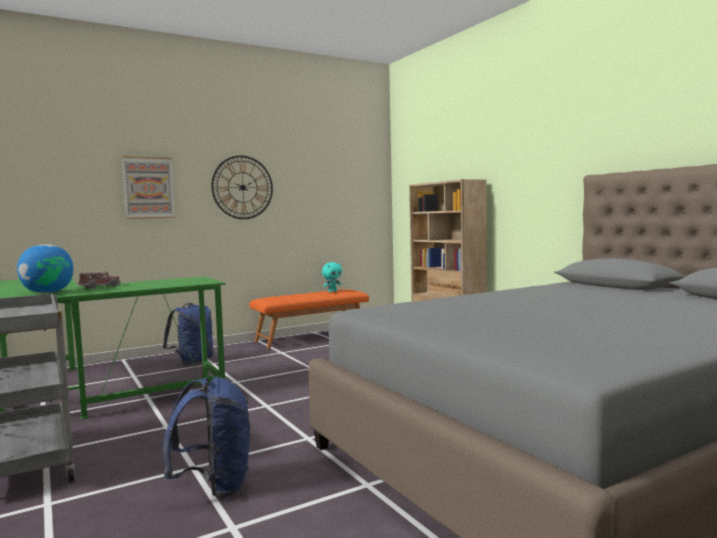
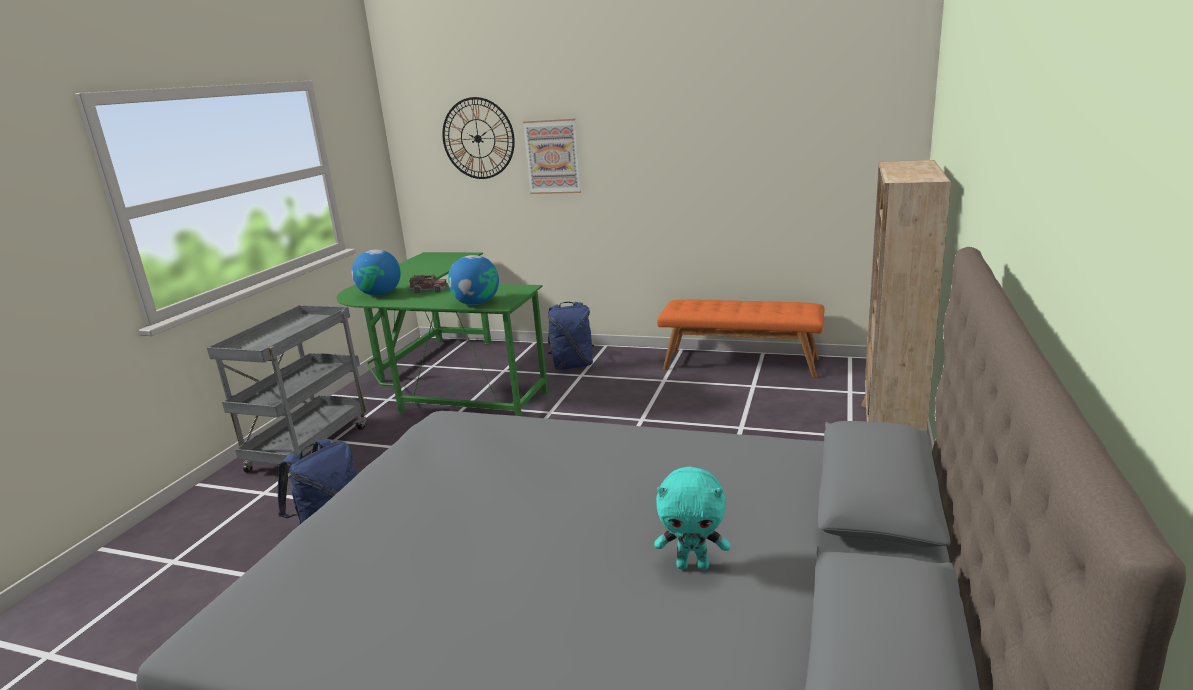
camera: 50 degrees right, 15 degrees up
(182, 284) = (476, 303): none -> globe
(242, 187) = (665, 151): wall clock -> wall clock (478, 138)
(332, 291) = (779, 306): turquoise plush toy -> turquoise plush toy (693, 565)

